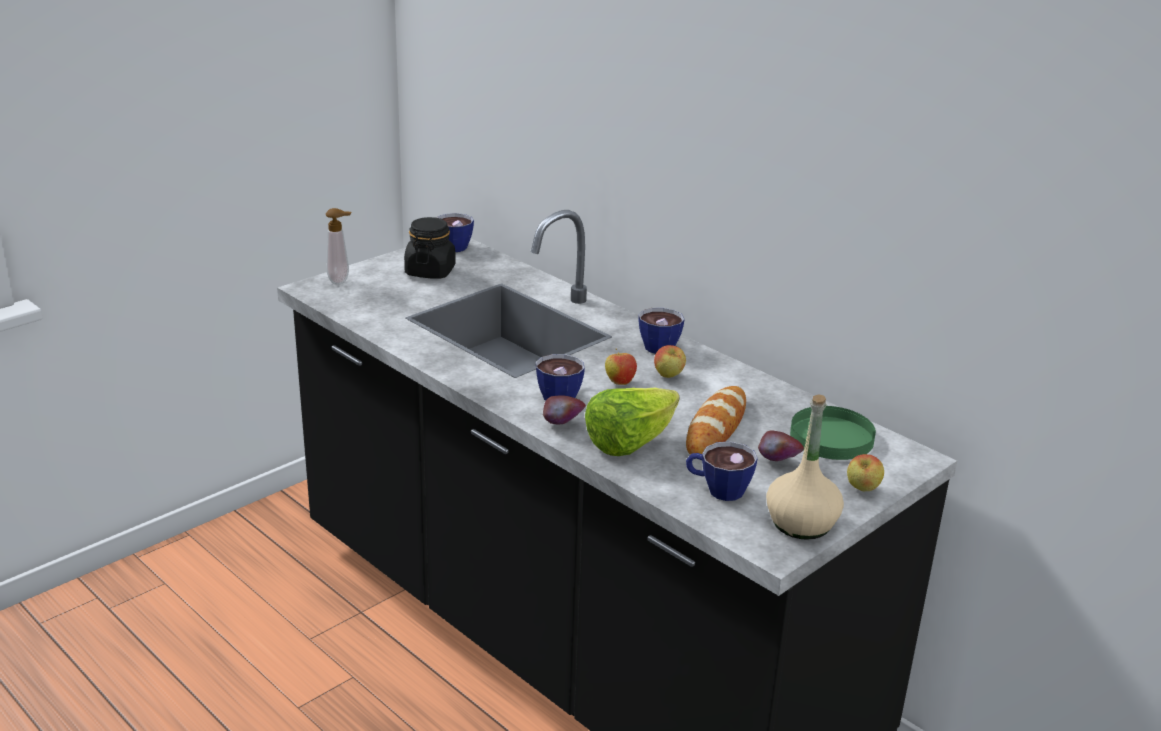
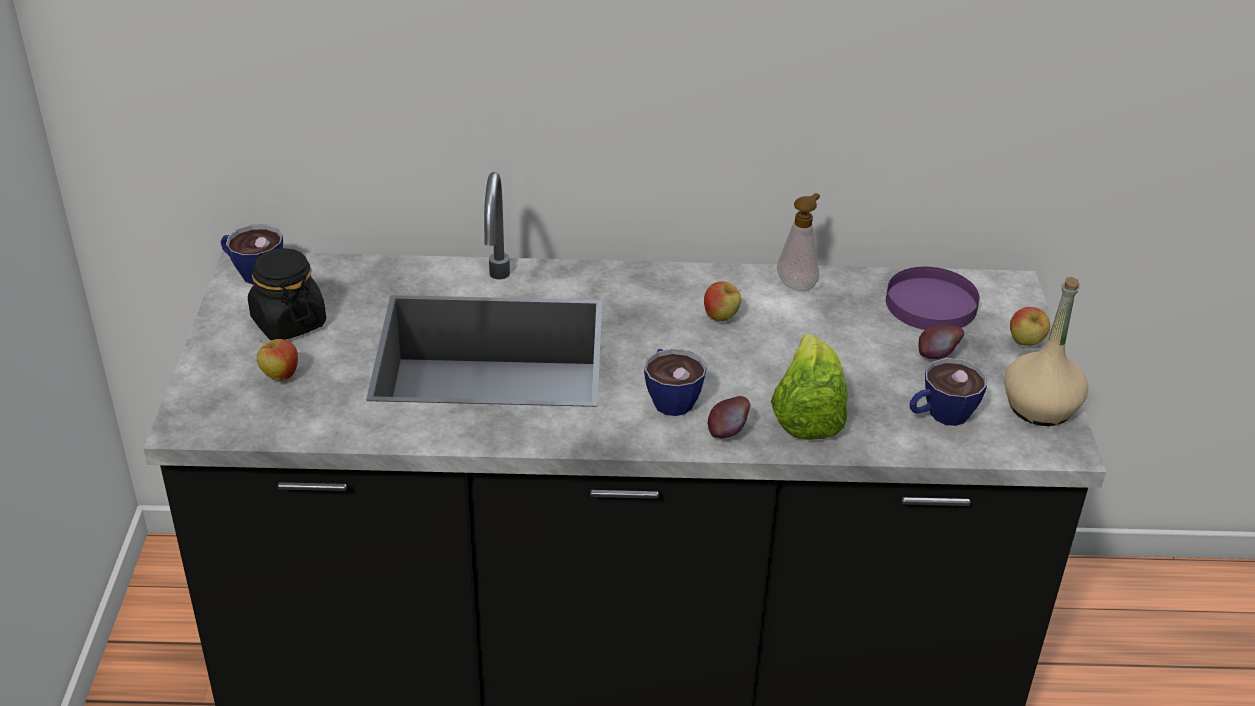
camera: 45 degrees left, 10 degrees up
(341, 281) = (209, 394): soap dispenser -> soap dispenser (798, 284)
(619, 382) = (693, 351): apple -> apple (280, 376)
(661, 345) = (658, 284): cup -> none
(716, 427) = (840, 350): bread -> none
(831, 437) = (930, 303): green plate -> purple plate

